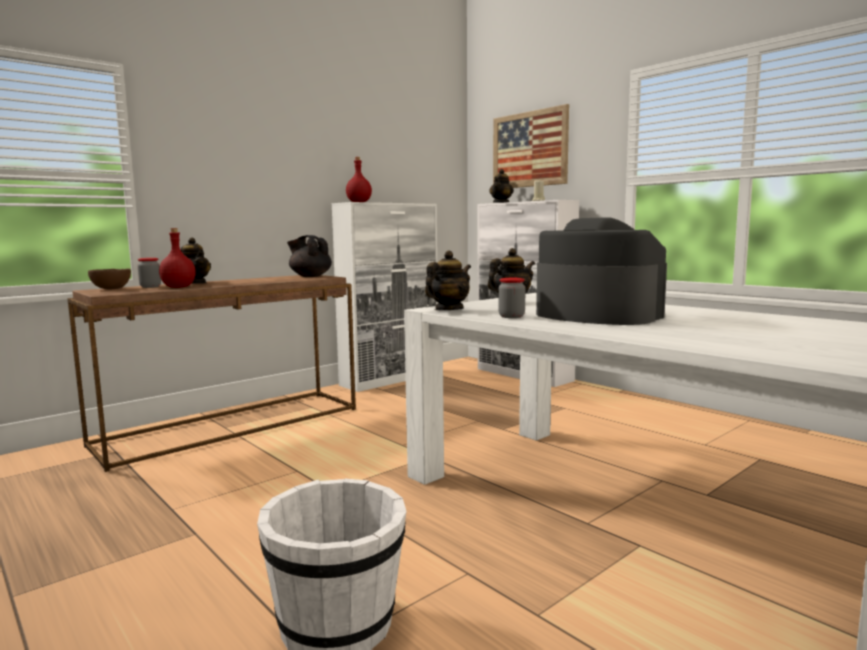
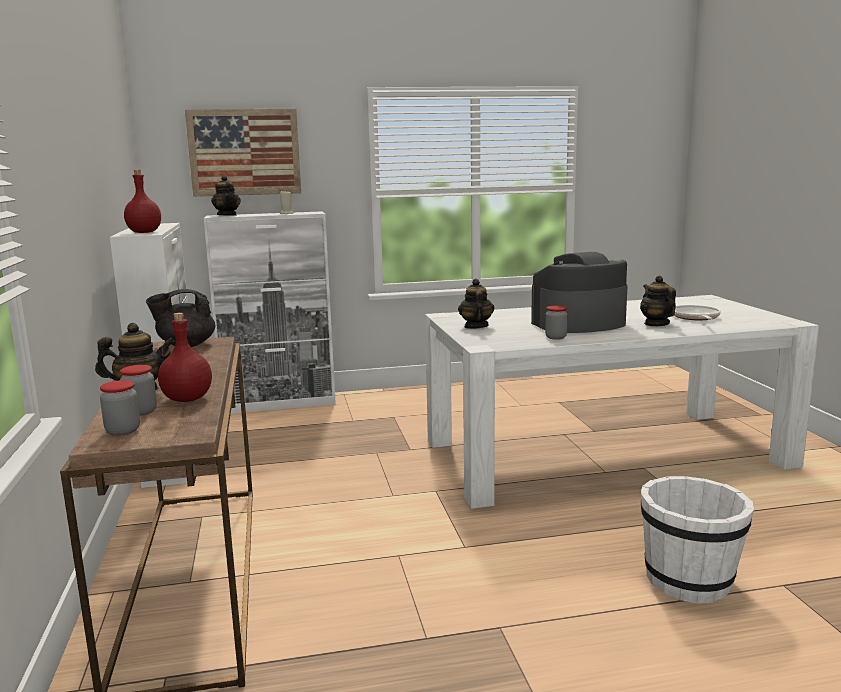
camera: 60 degrees left, 5 degrees up
(112, 289) = (123, 431): brown bowl -> jar
(448, 309) = (496, 344): teapot -> teapot (656, 324)
(769, 338) = (695, 318): none -> frying pan

